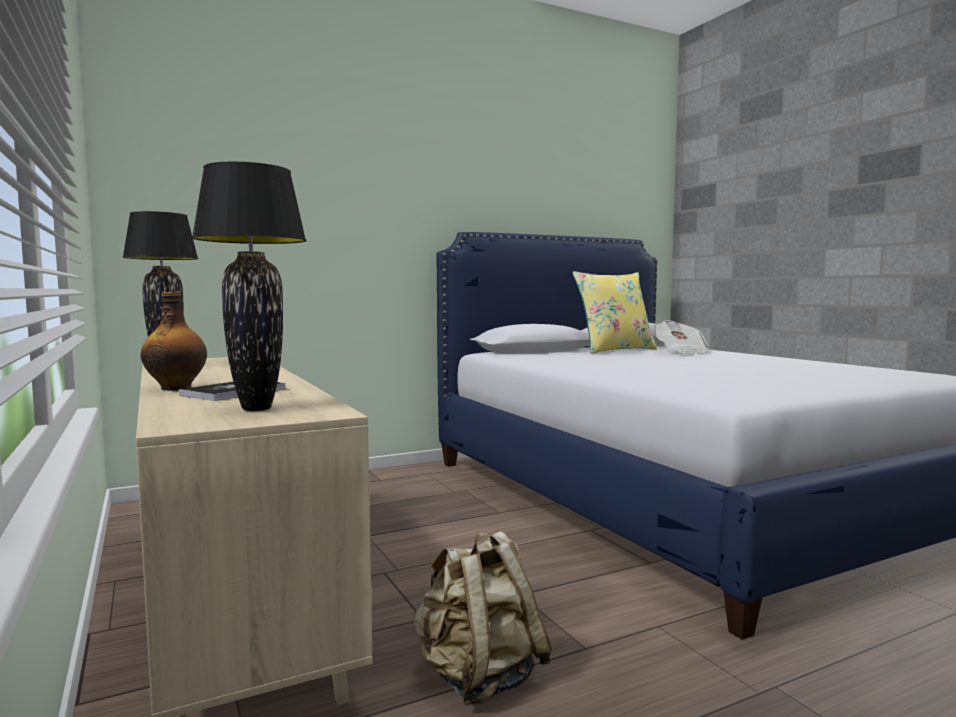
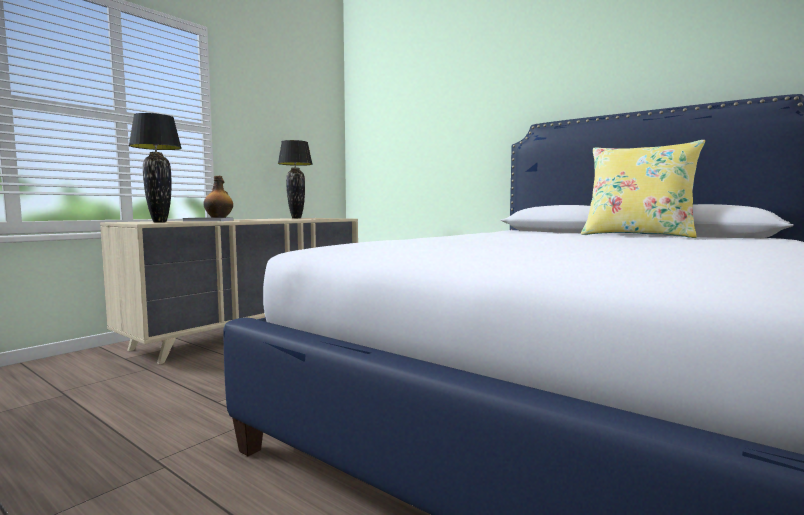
camera: 65 degrees right, 0 degrees up
(479, 678) = (180, 382): beige backpack -> none
(680, 352) = (689, 240): newspaper -> none

